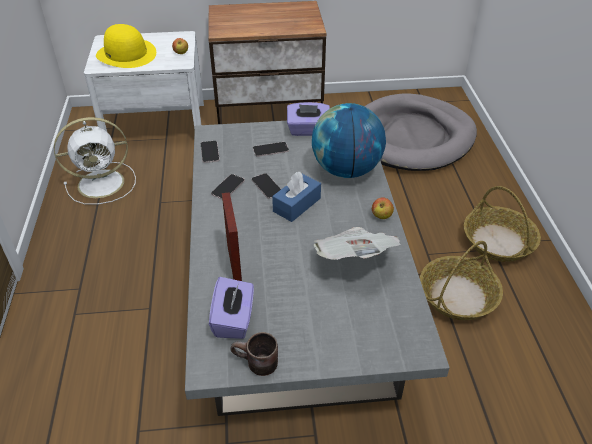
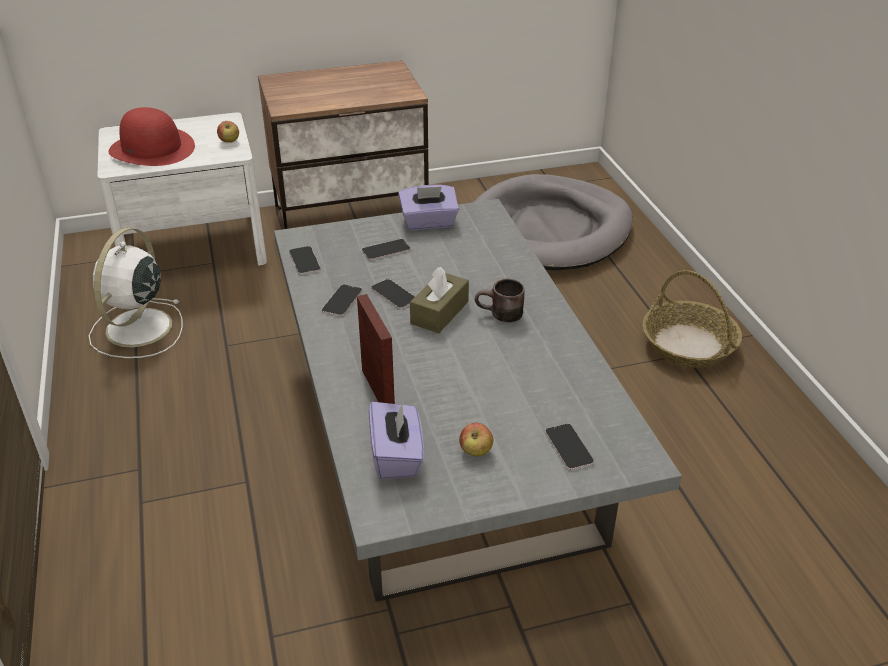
camera: 10 degrees left, 5 degrees down
(103, 183) = (137, 329): white fan -> white fan turned 135 degrees clockwise
(126, 54) = (152, 148): yellow hat -> red hat
(255, 365) = (440, 504): brown mug -> brown mug (500, 316)
(297, 205) = (439, 312): blue tissue box -> brown tissue box
(346, 170) = (492, 265): globe -> none
(354, 259) = (531, 367): newspaper -> none
(366, 330) = (568, 447): none -> phone
(381, 216) = (552, 314): apple -> apple (476, 451)
(457, 295) = (653, 415): basket -> none

